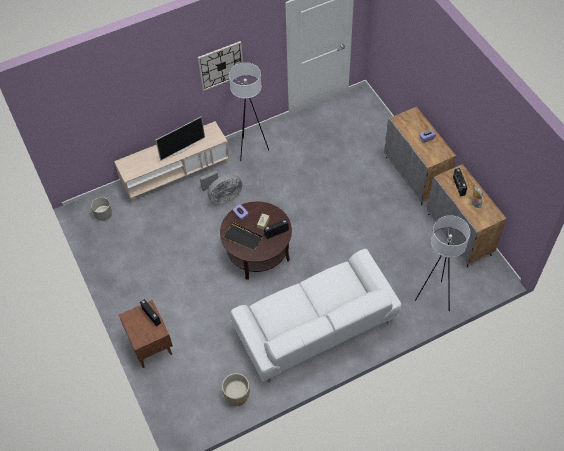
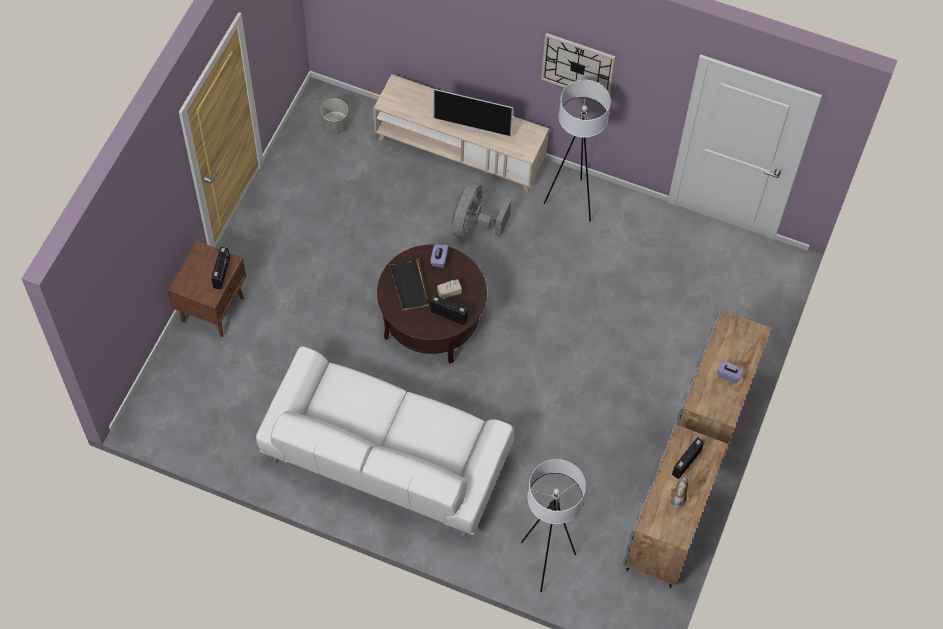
camera: 45 degrees right, 5 degrees up
(223, 197) = (474, 225): grey fan -> grey fan turned 90 degrees clockwise
(237, 395) = (228, 441): beige planter -> none

